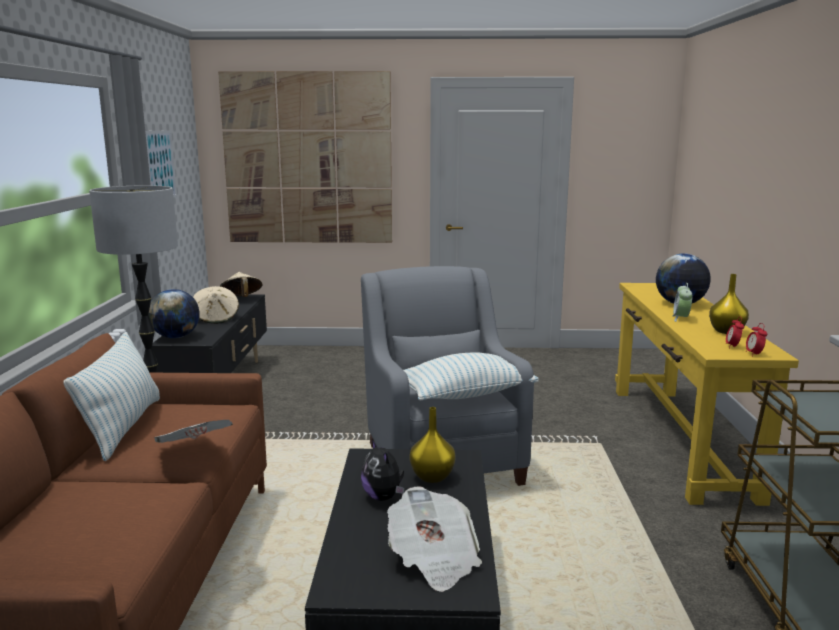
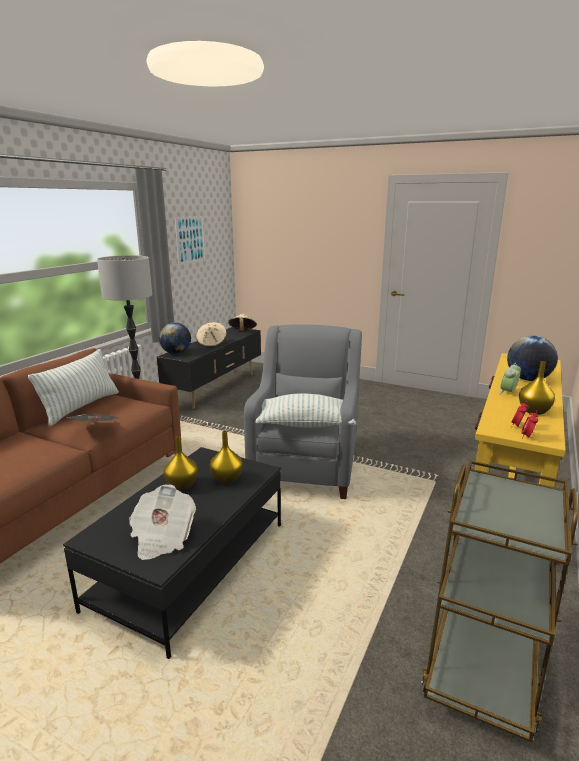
camera: 25 degrees right, 5 degrees up
(308, 159) = (299, 237): picture -> none
(383, 497) = (182, 485): plush toy -> yellow vase

